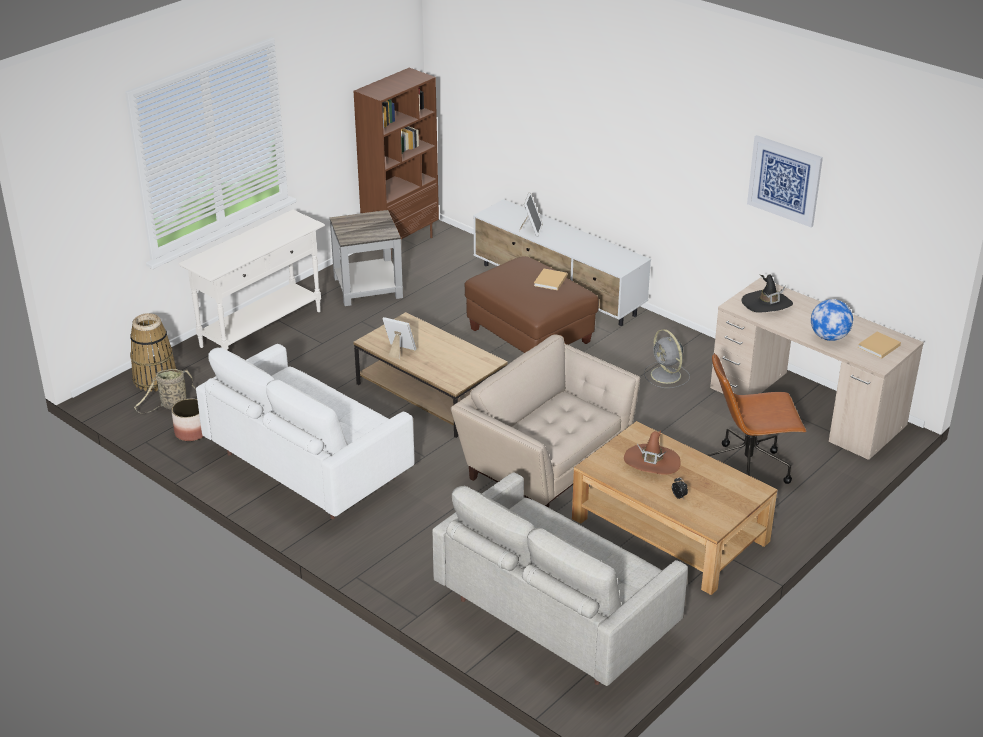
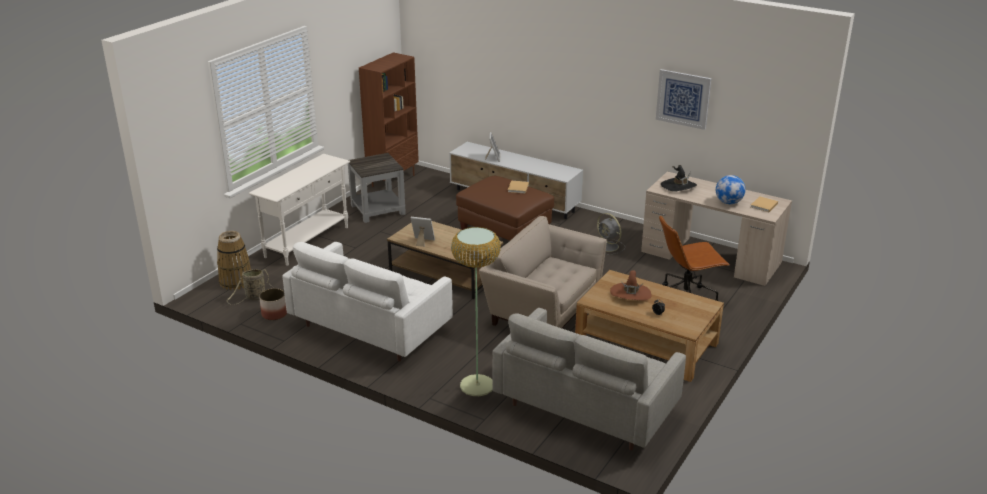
camera: 10 degrees left, 5 degrees down
(422, 566) = (476, 385): none -> floor lamp

